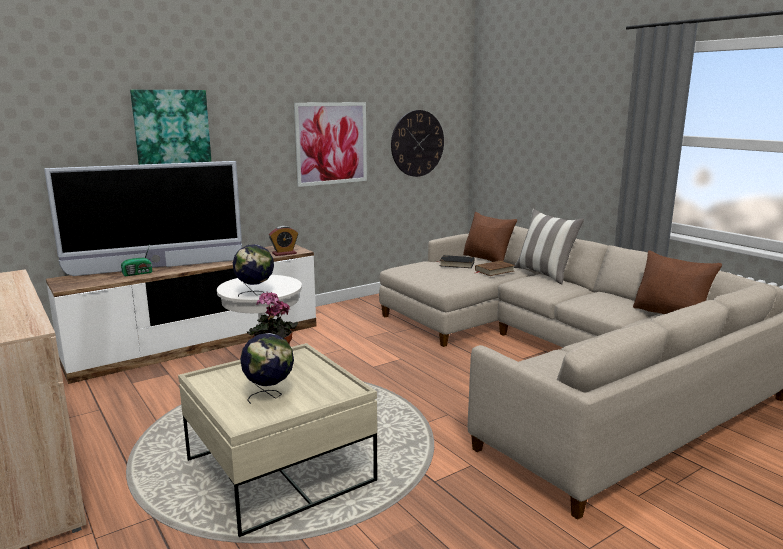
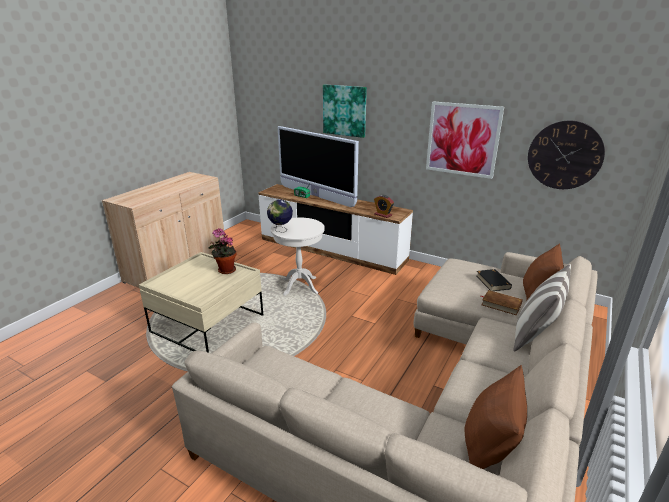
camera: 65 degrees right, 10 degrees up
(269, 396) = (187, 280): globe -> none

